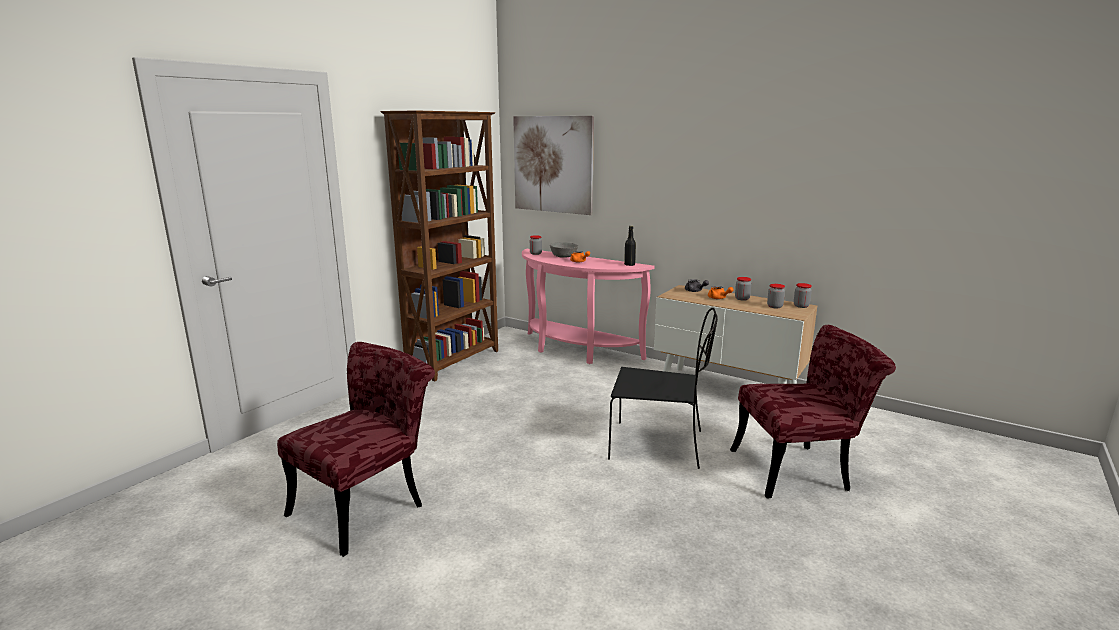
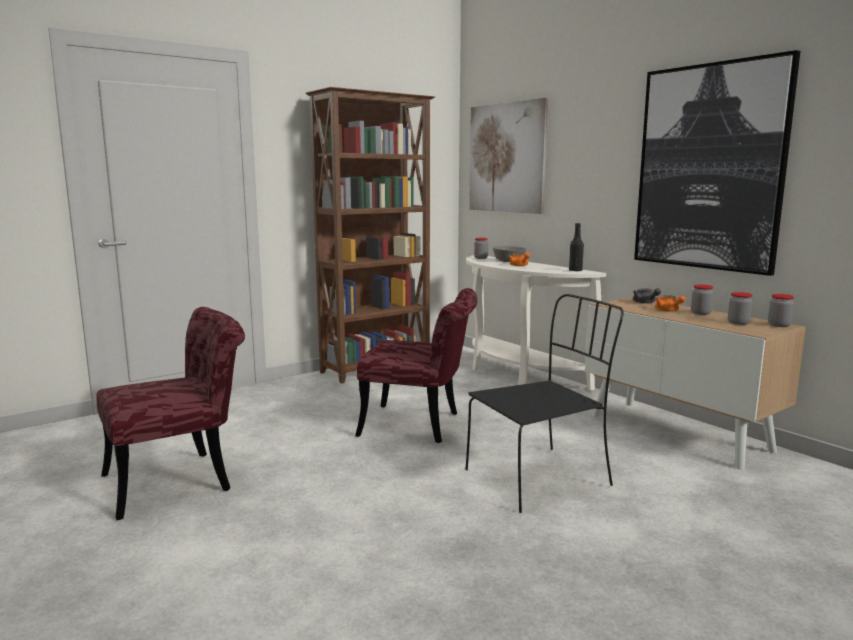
camera: 20 degrees right, 5 degrees down
(575, 351) = (515, 373): pink console table -> white console table
(659, 445) = (540, 477): black chair -> black chair turned 60 degrees counterclockwise
(740, 185) = (709, 168): none -> picture
(800, 469) = (716, 536): red chair -> red chair (421, 425)

